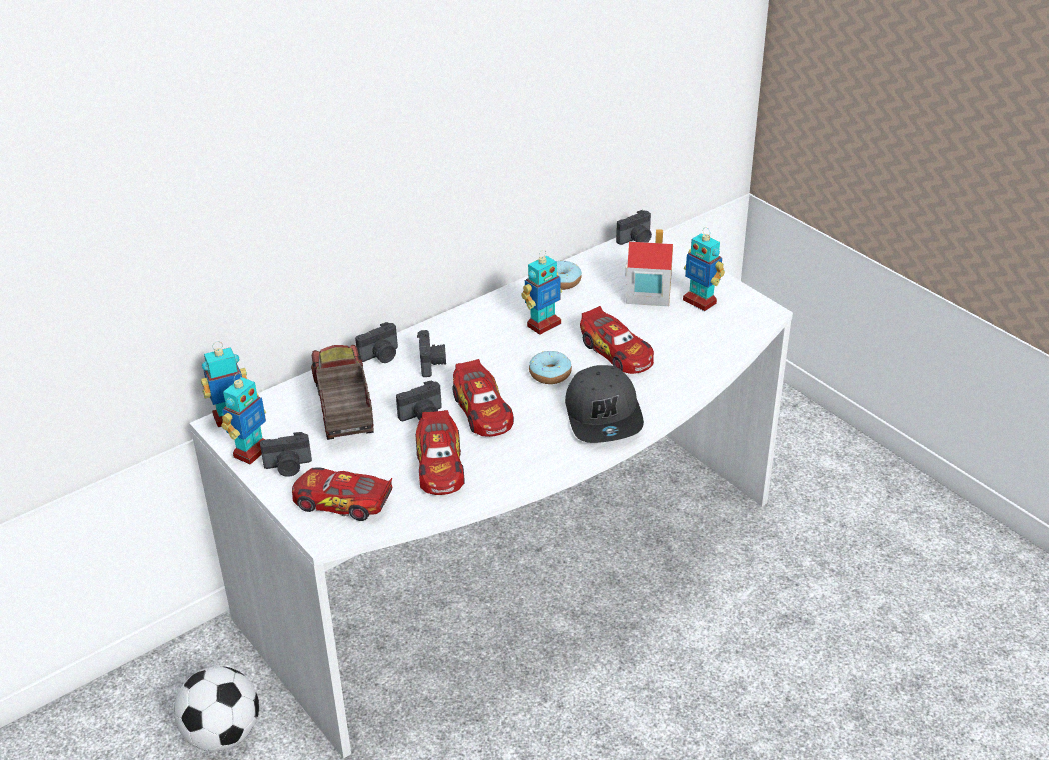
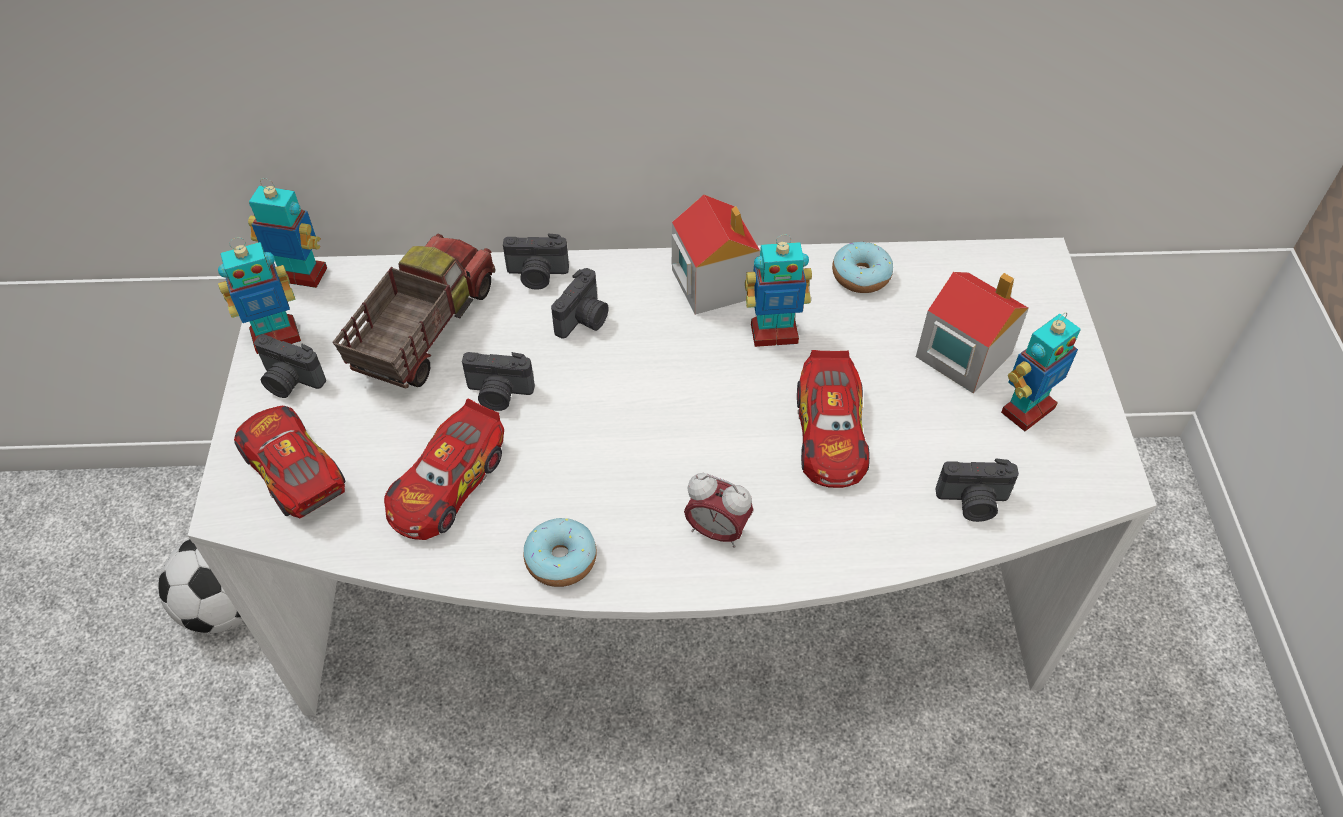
camera: 35 degrees right, 15 degrees up
(482, 410) = (574, 428): toy car -> none
(485, 317) = (713, 282): none -> toy house
(550, 374) = (710, 418): donut -> donut (561, 559)
(604, 416) = (716, 531): grey cap -> alarm clock
(636, 240) = (1025, 258): camera -> camera (973, 502)
(700, 301) = (1026, 409): toy robot -> toy robot turned 120 degrees counterclockwise

